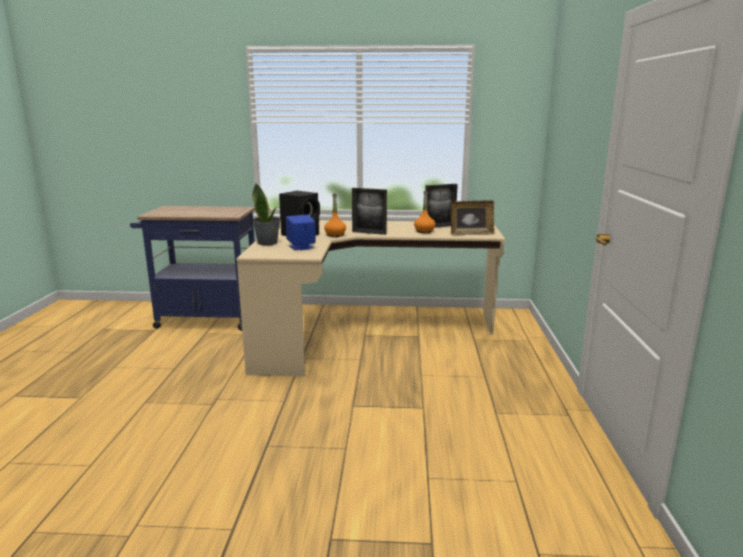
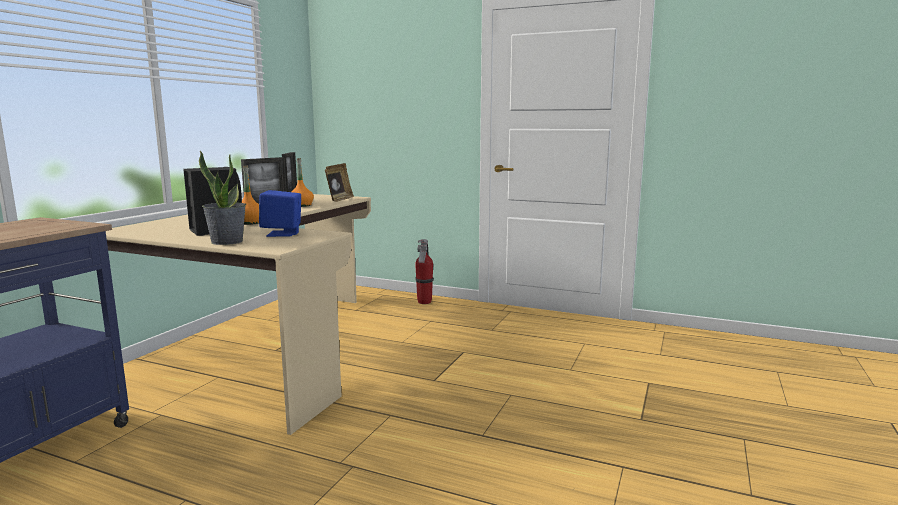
camera: 70 degrees left, 5 degrees down
(533, 363) = (424, 302): none -> fire extinguisher

